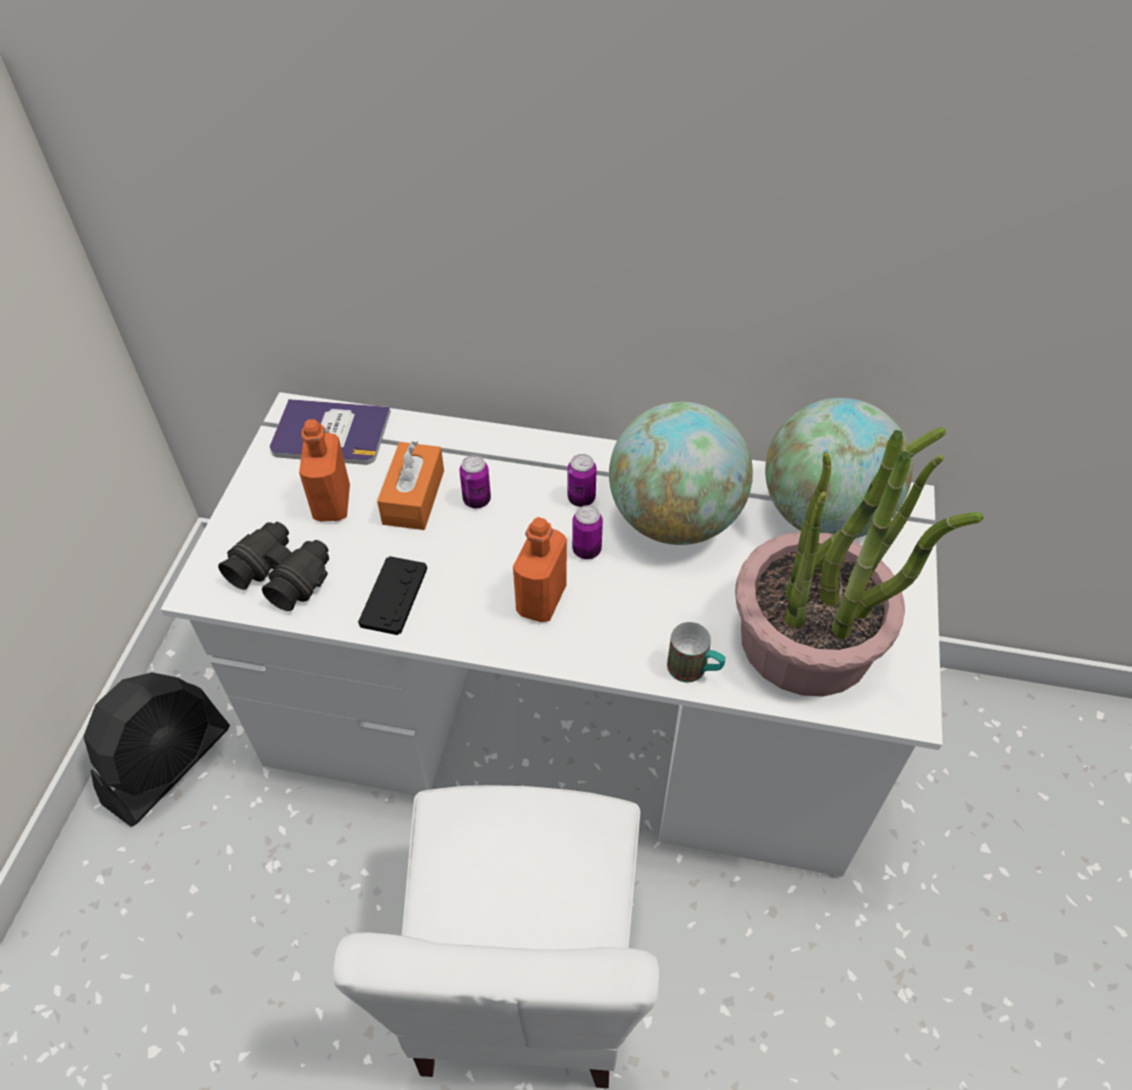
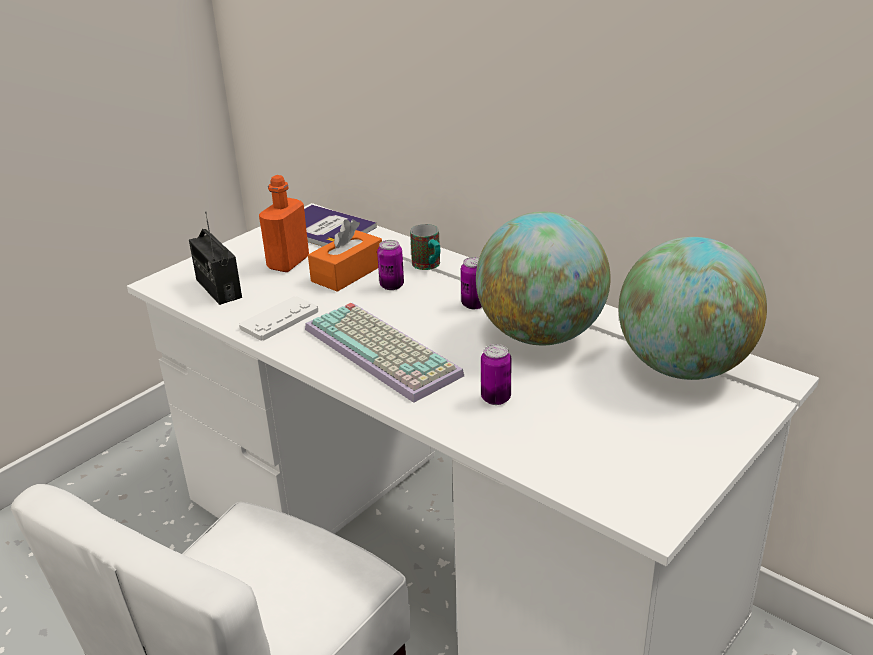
camera: 30 degrees right, 20 degrees down
(169, 765) = (132, 476): black fan -> none
(282, 574) = (218, 288): black binoculars -> radio
(394, 596) = (279, 320): black game controller -> white game controller
(541, 600) = (385, 351): orange bottle -> keyboard
(586, 550) = (449, 334): can -> can (496, 398)
(694, 670) = (469, 429): mug -> mug (429, 266)
(808, 640) = (593, 442): potted plant -> none

